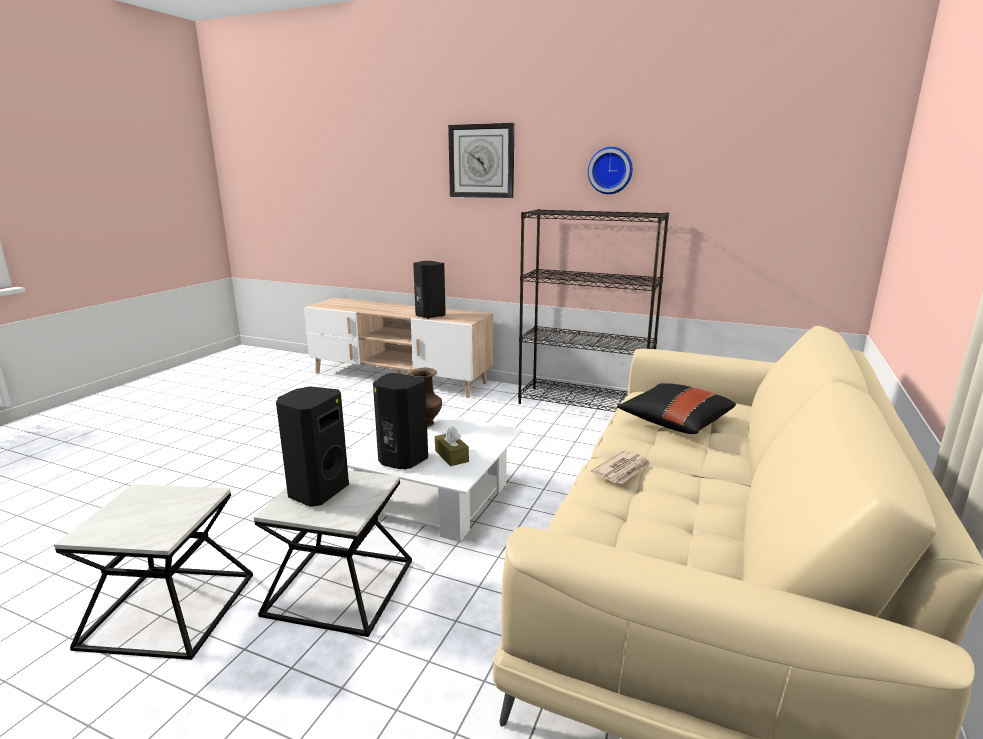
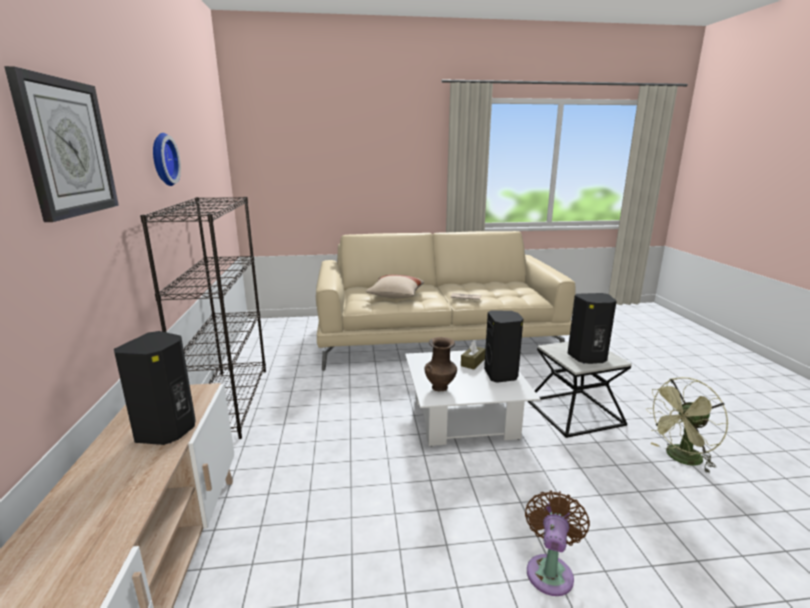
camera: 120 degrees left, 0 degrees up
(168, 610) = (680, 459): side table -> green fan
(249, 464) = (550, 570): none -> brown fan
(674, 422) = (395, 296): black pillow -> beige pillow

